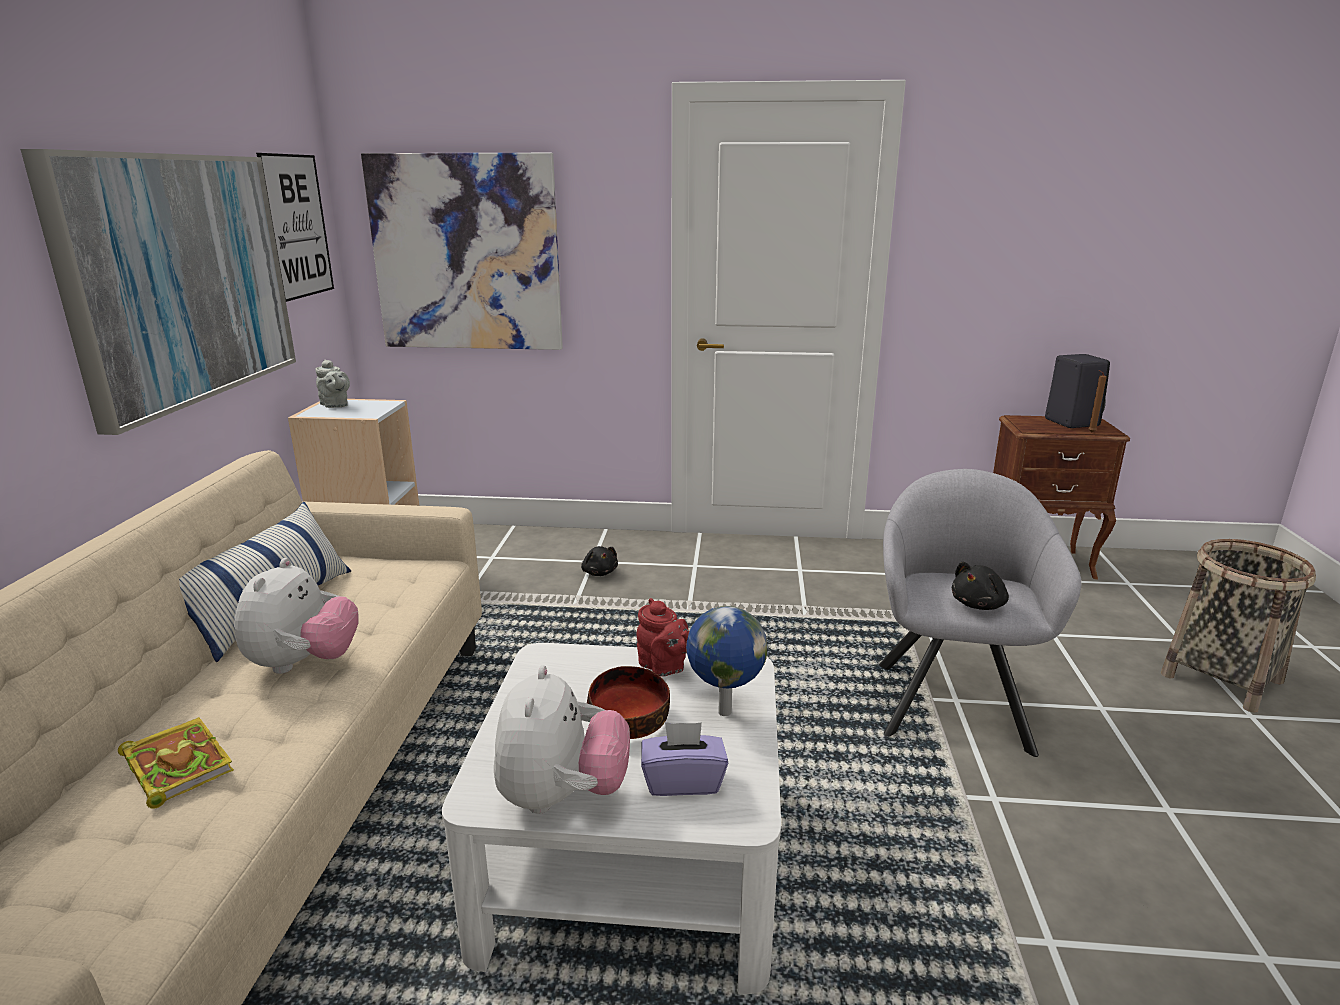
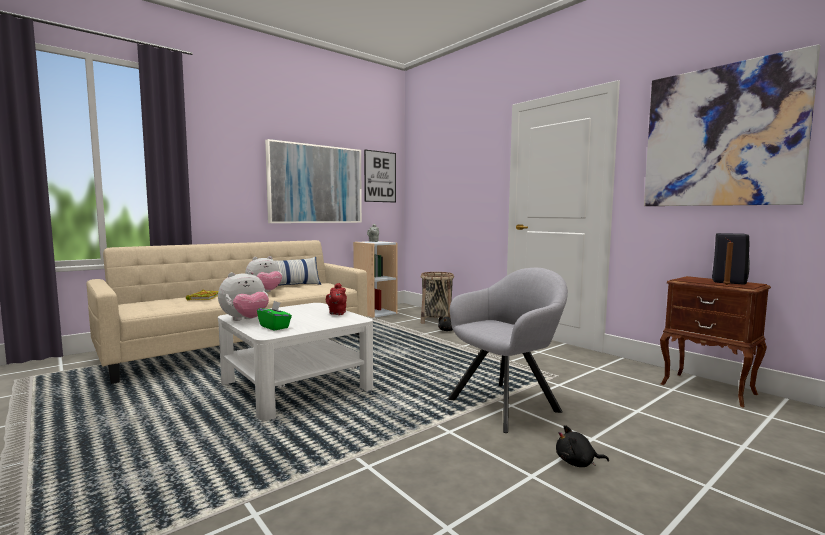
camera: 45 degrees right, 15 degrees down
(466, 253) = (439, 188): picture -> picture (721, 136)
(628, 718) = (298, 316): bowl -> none
(683, 781) = (274, 327): purple tissue box -> green tissue box
(723, 711) = (323, 322): globe -> none
(979, 605) = (494, 331): black plush toy -> black plush toy (577, 463)
(1222, 678) = (730, 468): basket -> basket (436, 320)

